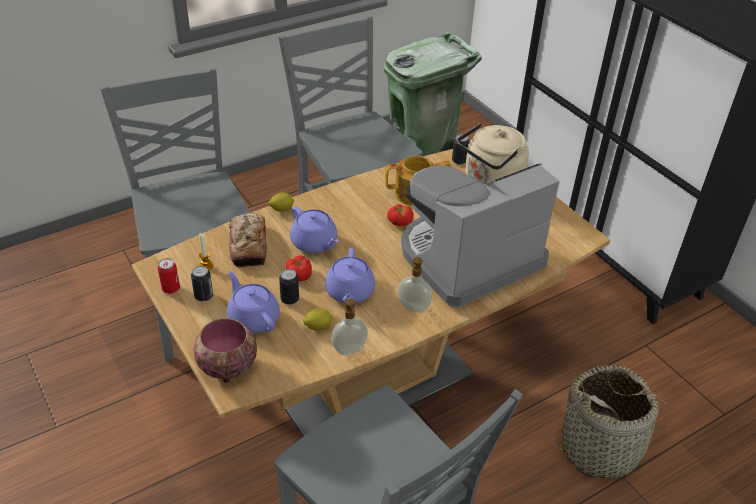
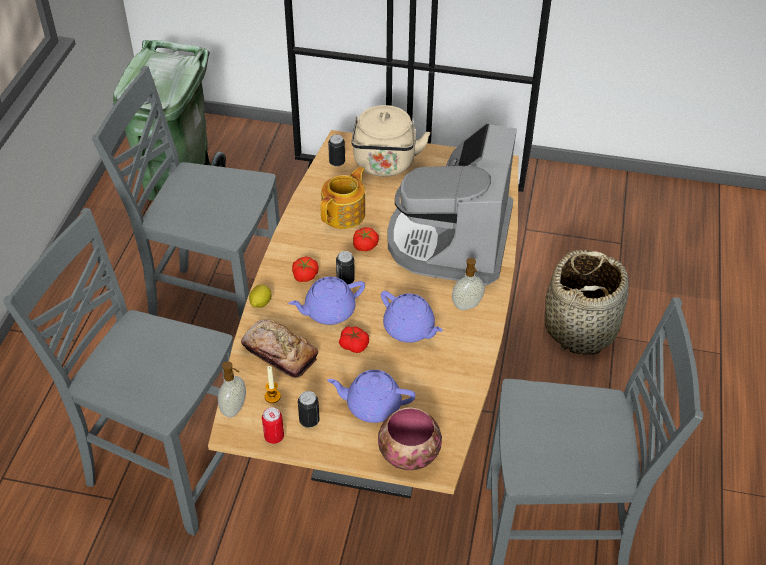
camera: 45 degrees left, 5 degrees up
(289, 299) = (376, 369): can -> can (345, 280)
(314, 243) = (328, 311): purple teapot -> purple teapot turned 150 degrees clockwise
(318, 327) = (426, 372): lemon -> none
(333, 212) = (304, 275): none -> tomato
(349, 350) = (470, 371): soap dispenser -> soap dispenser (235, 408)

